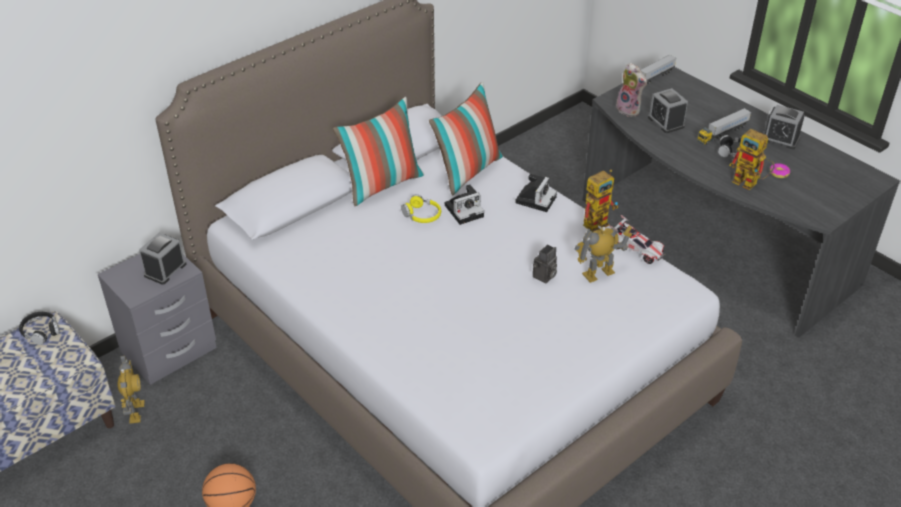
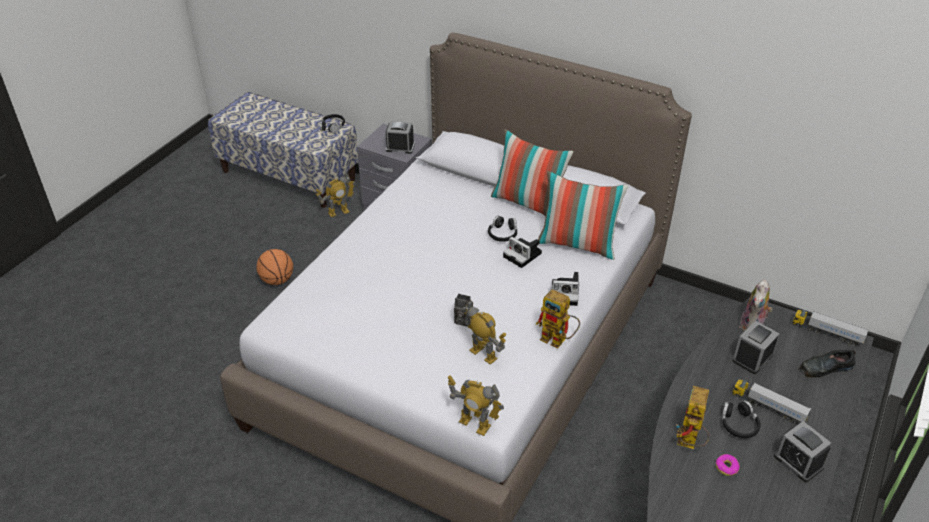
camera: 70 degrees right, 0 degrees up
(422, 215) = (502, 234): yellow headphones -> black headphones
(636, 250) = (531, 373): toy car -> none
(689, 93) = (825, 368): none -> black shoe
(689, 303) = (474, 424): none -> toy robot
(780, 139) = (798, 462): alarm clock -> alarm clock turned 45 degrees counterclockwise

